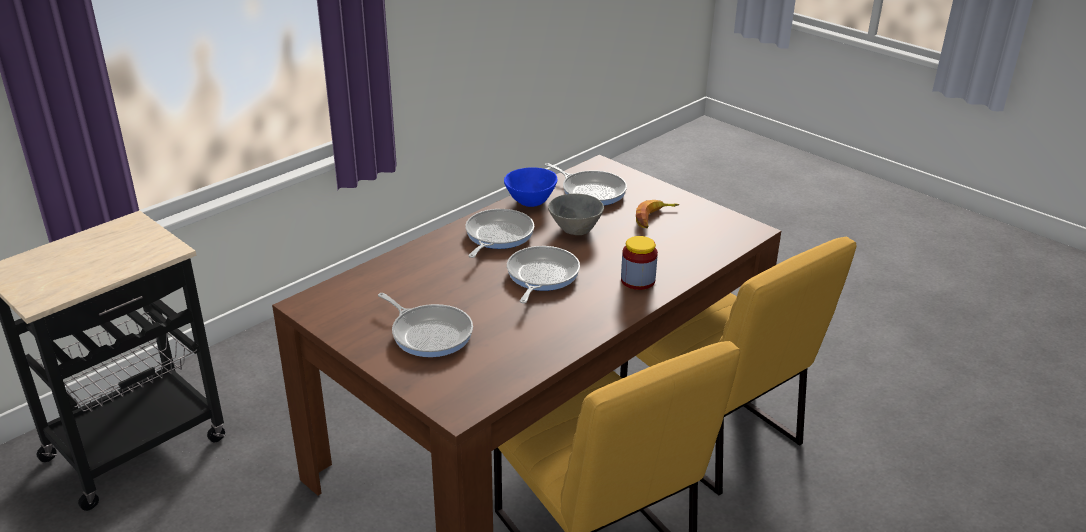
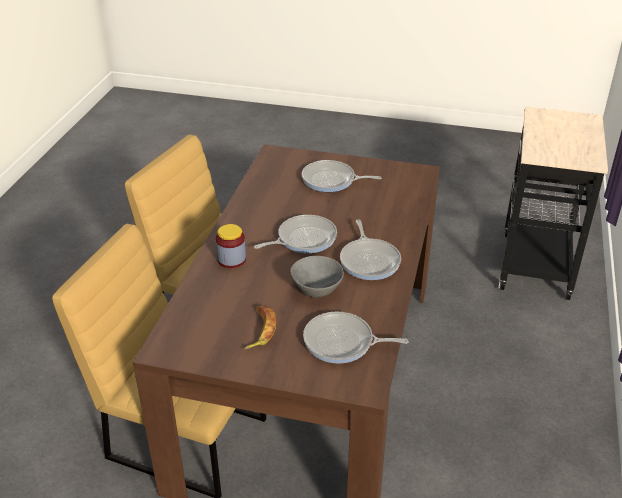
camera: 150 degrees right, 5 degrees up
(529, 201) = (383, 307): blue bowl -> none
(541, 276) = (303, 239): frying pan -> frying pan turned 105 degrees counterclockwise

